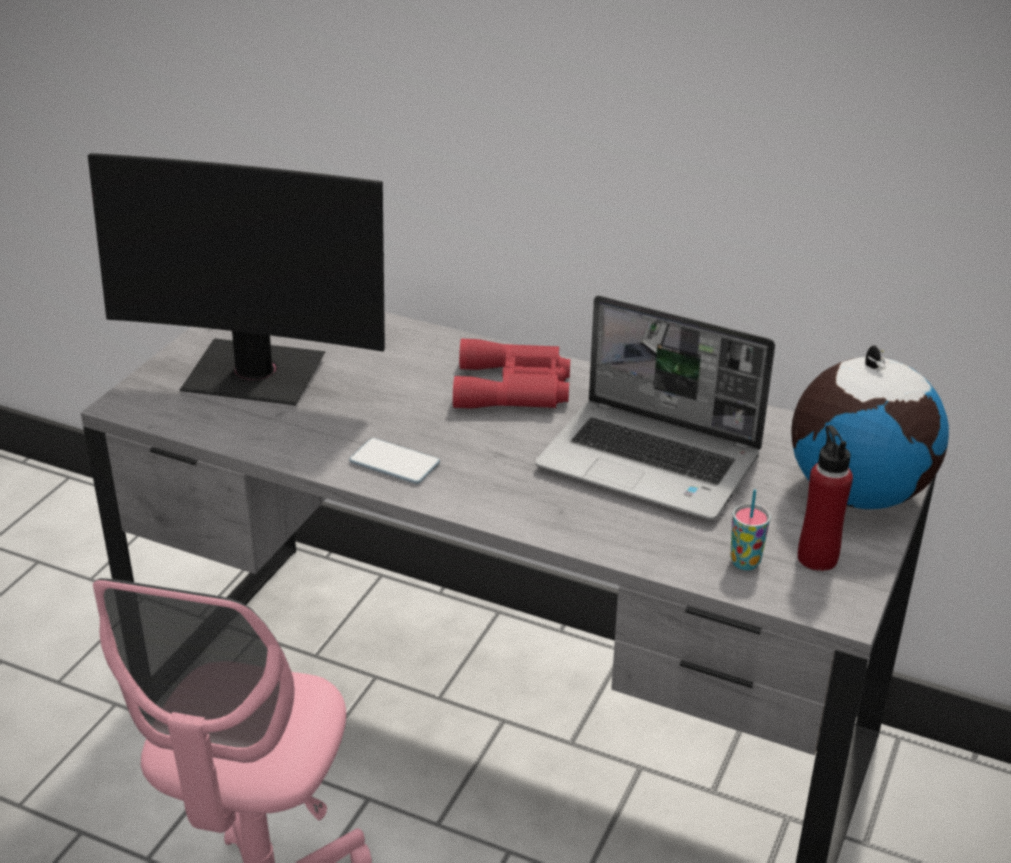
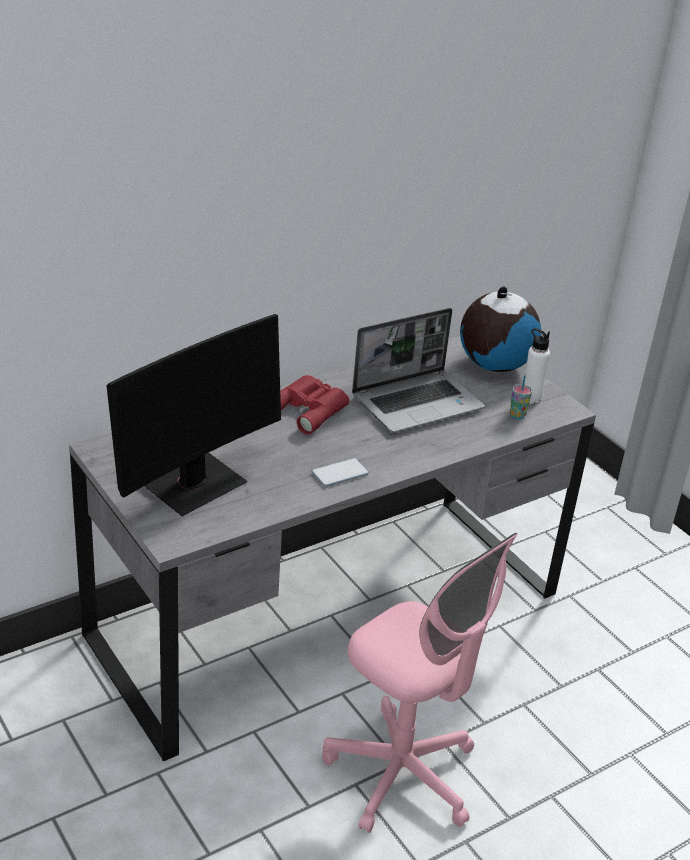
camera: 60 degrees left, 0 degrees up
(817, 558) = (530, 398): red bottle -> white bottle

